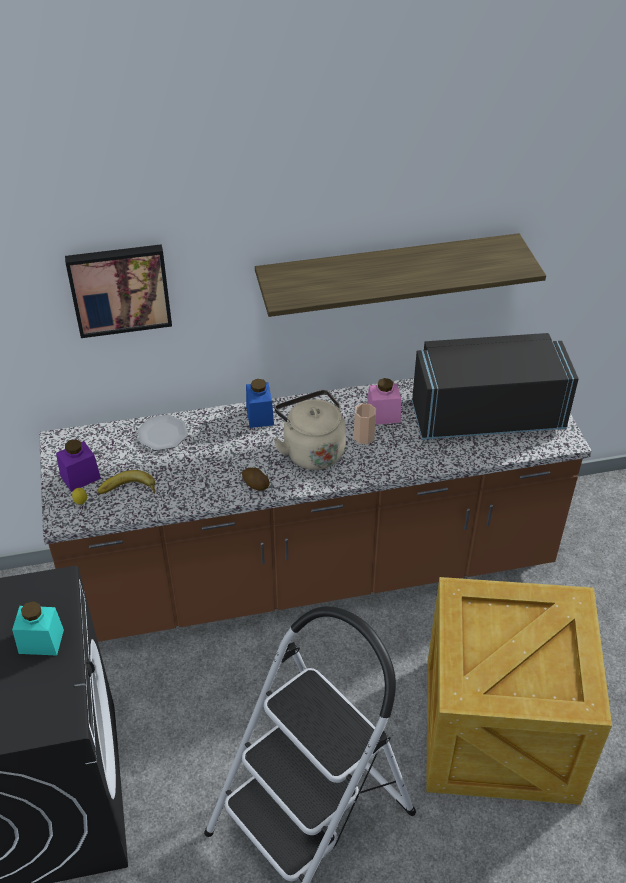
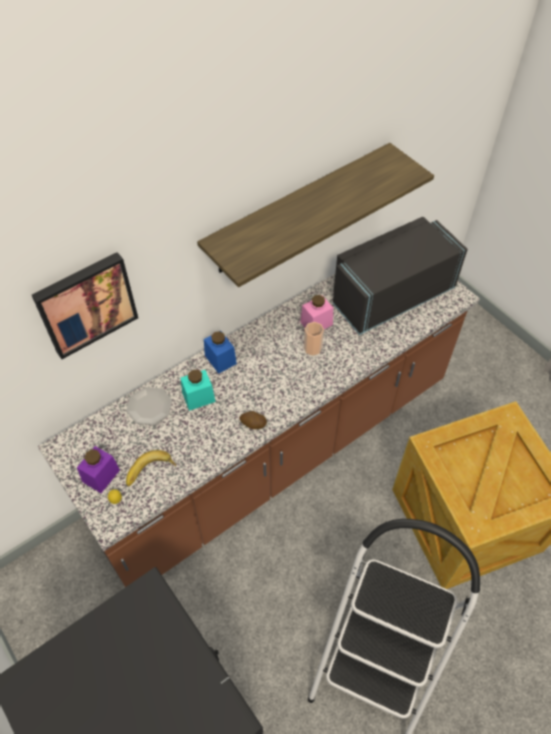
camera: 25 degrees left, 10 degrees up
(41, 641) = (167, 655): turquoise jar -> turquoise jar (198, 397)
(311, 450) = (279, 375): beige kettle -> none

